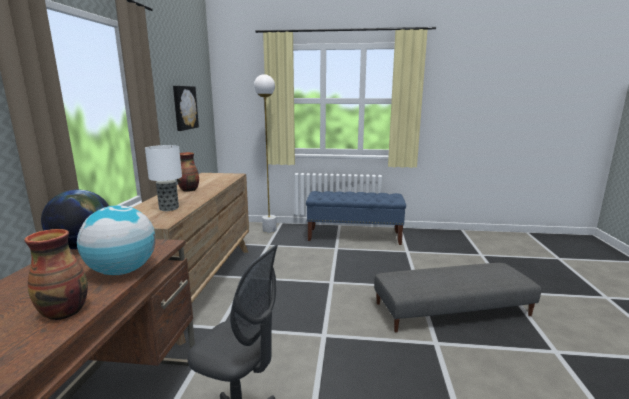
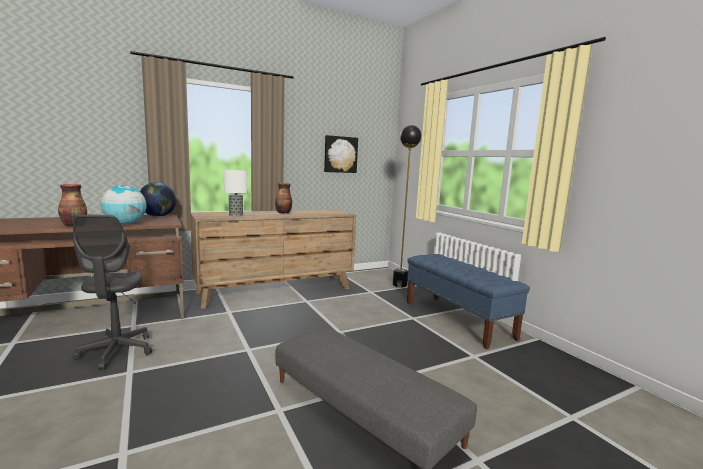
camera: 55 degrees right, 5 degrees down
(269, 230) = (399, 285): white floor lamp -> black floor lamp

